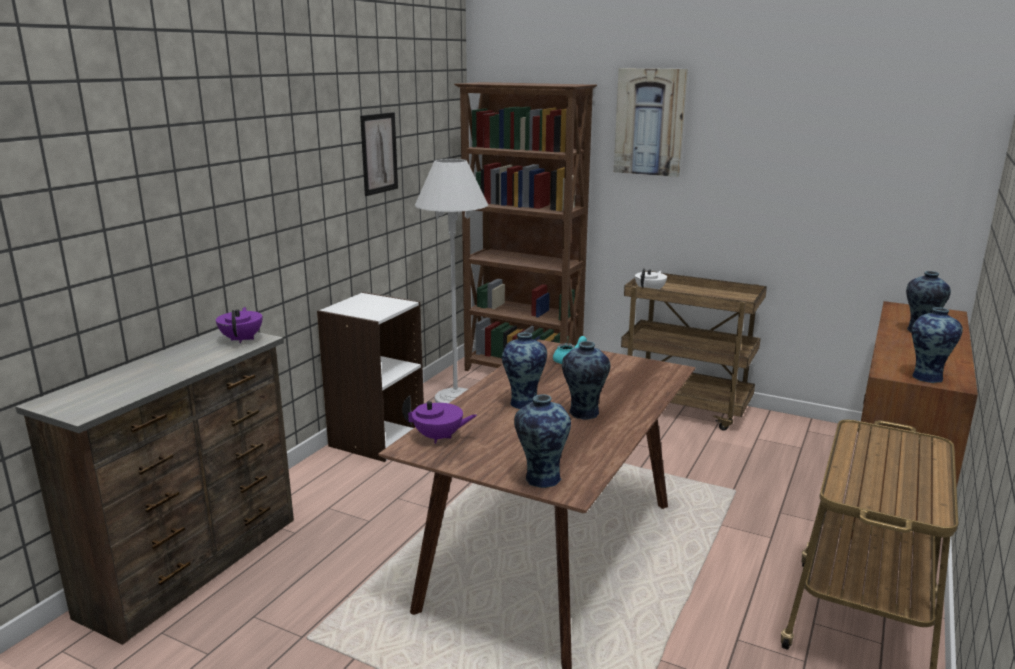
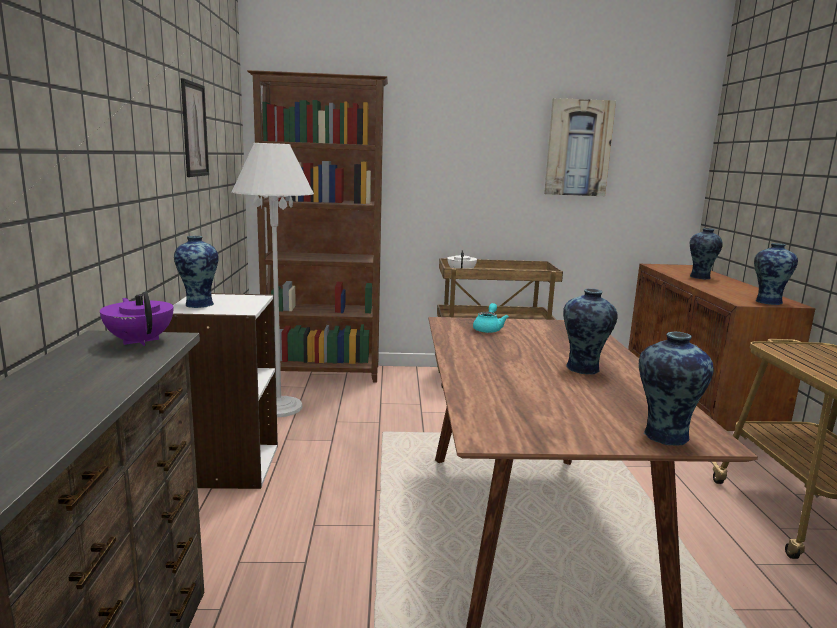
camera: 30 degrees left, 5 degrees down
(438, 437) = (494, 419): purple teapot -> none
(524, 402) = (515, 369): vase -> vase (199, 304)
(650, 122) = (439, 119): picture -> picture (578, 148)

